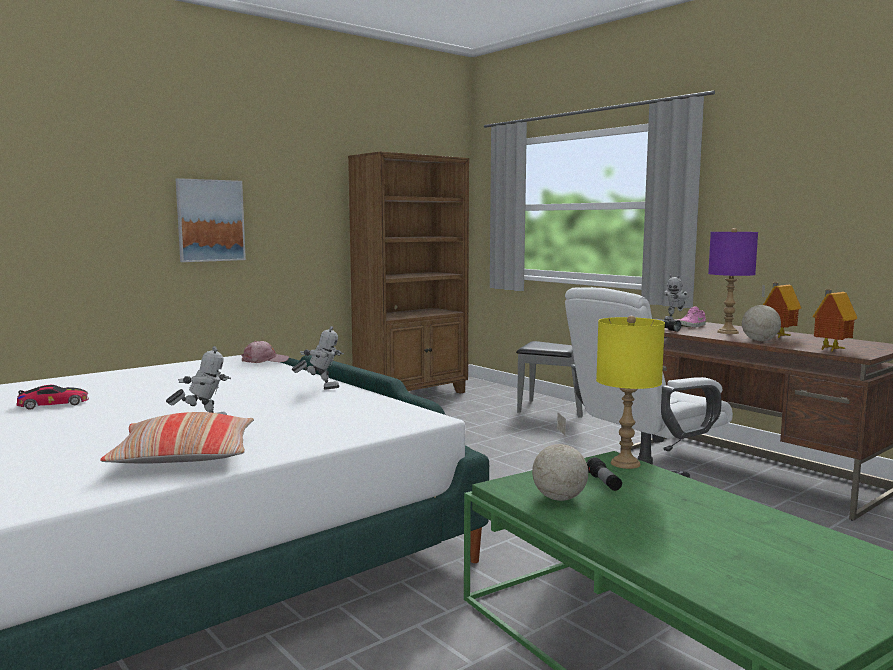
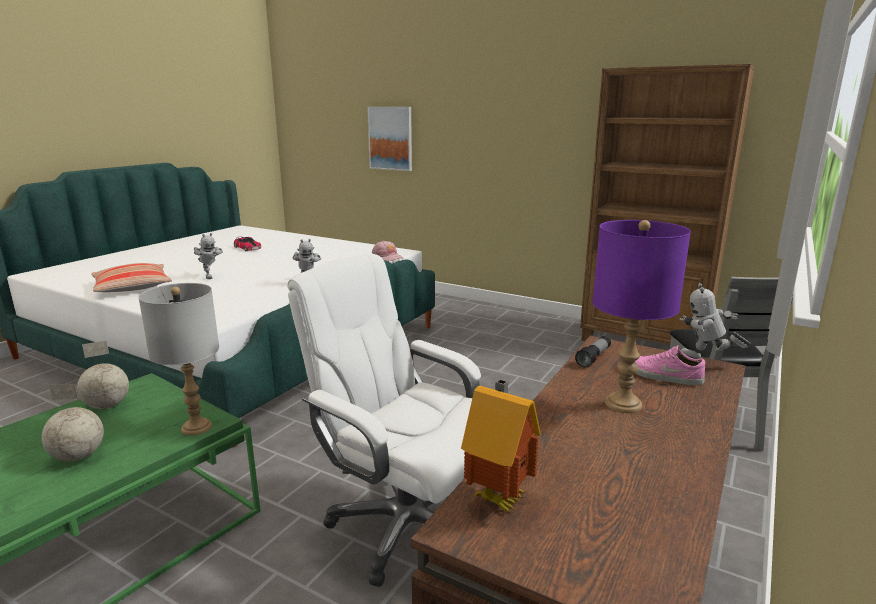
camera: 70 degrees right, 10 degrees up
(210, 220) = (480, 138): picture -> picture (390, 138)
(604, 483) = (141, 421): flashlight -> none
(626, 463) = (196, 427): yellow table lamp -> grey table lamp
(759, 341) = (550, 429): globe -> globe (78, 456)
(777, 337) = (622, 448): toy house -> none

